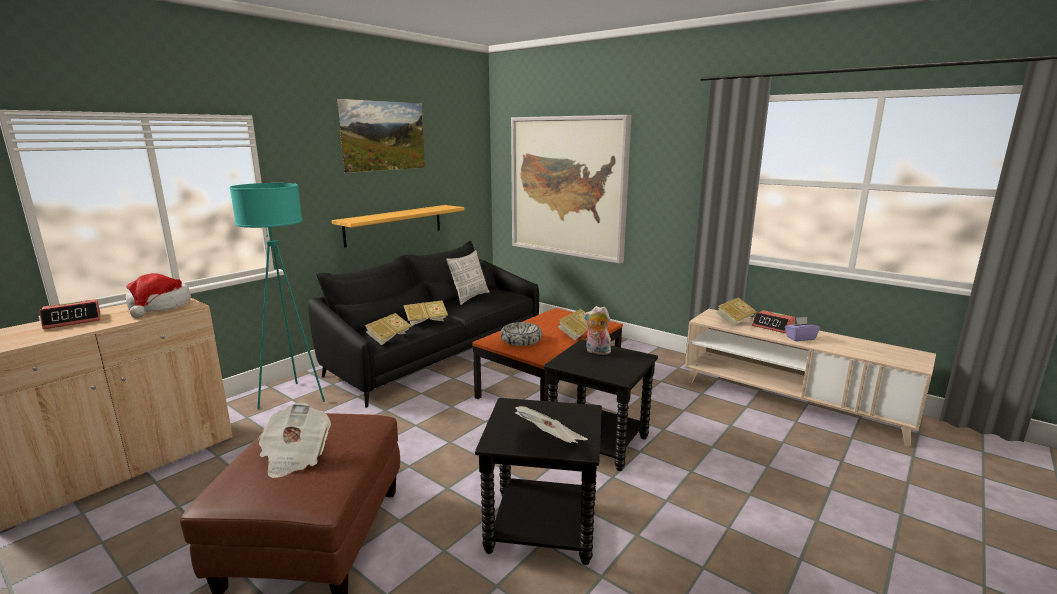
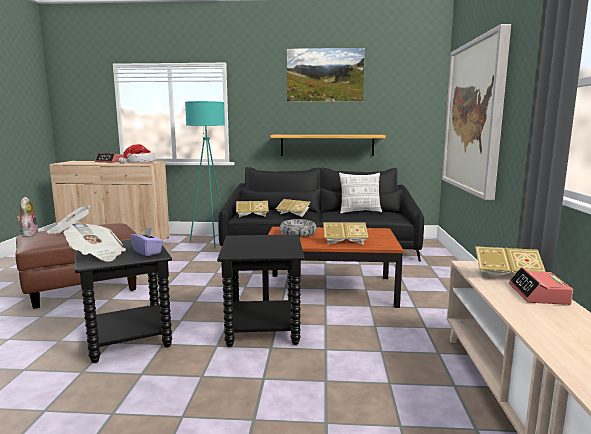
camera: 55 degrees right, 5 degrees down
(597, 352) = (276, 241): plush toy -> plush toy (29, 234)
(800, 338) = (531, 313): purple tissue box -> purple tissue box (147, 252)

